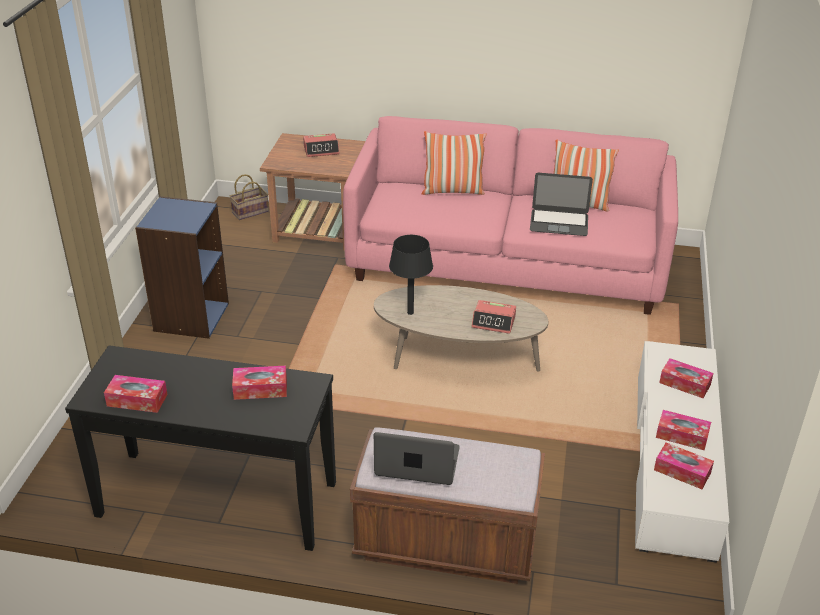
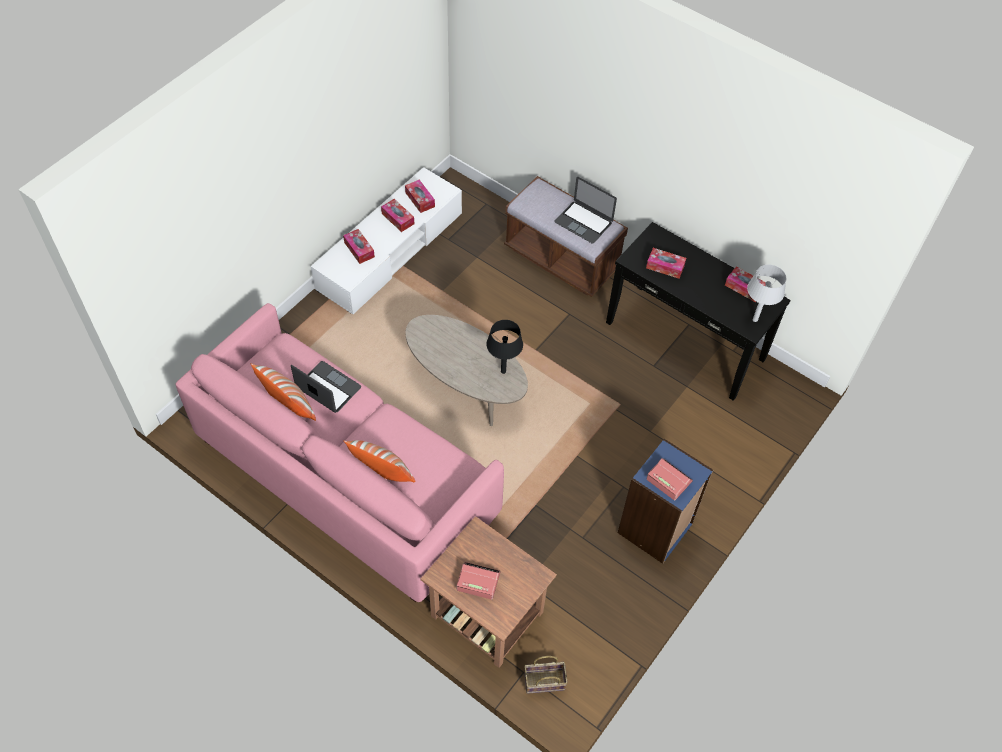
camera: 155 degrees left, 20 degrees up
(113, 369) = (755, 319): none -> grey table lamp
(494, 322) = (448, 336): alarm clock -> alarm clock (668, 480)

